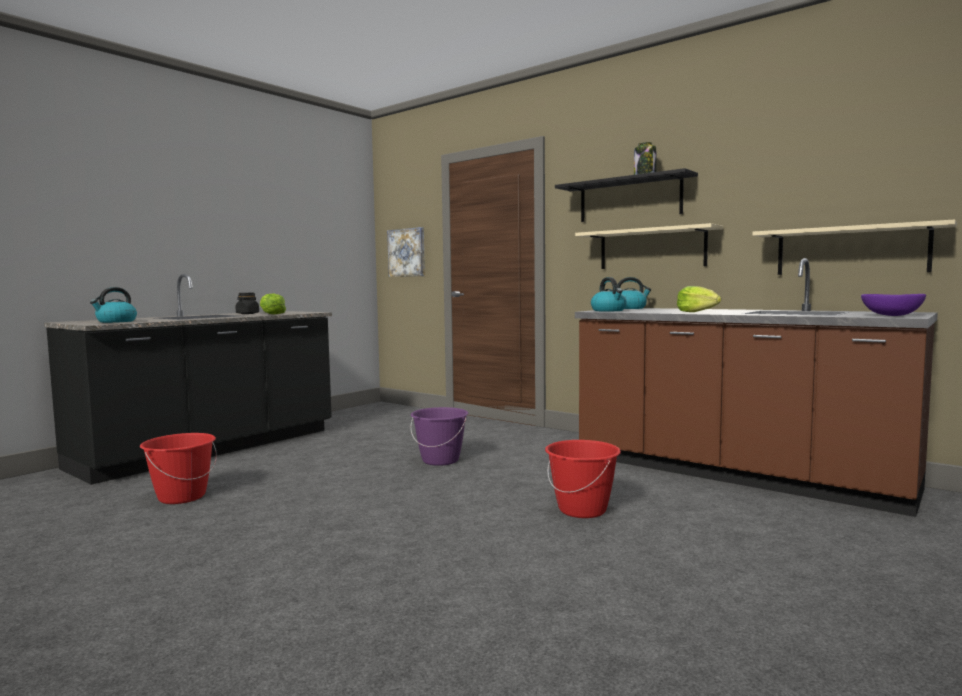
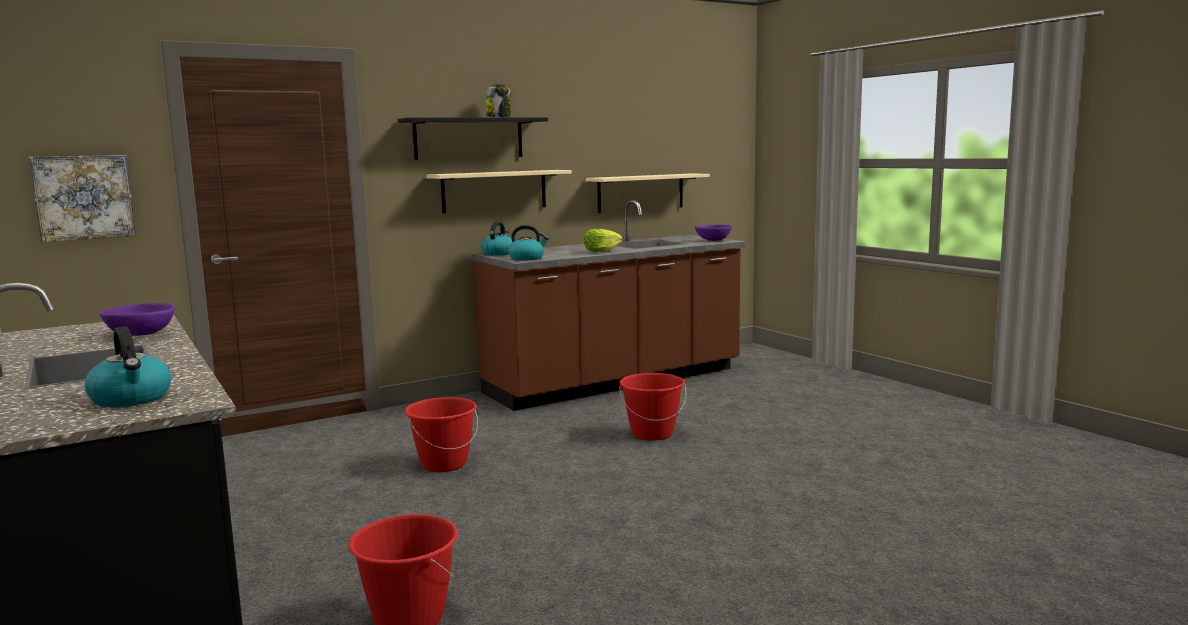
camera: 70 degrees left, 5 degrees up
(247, 313) = (69, 345): black jar -> none
(272, 314) = (141, 334): lettuce -> purple bowl
(440, 460) = (444, 464): purple bucket -> red bucket

